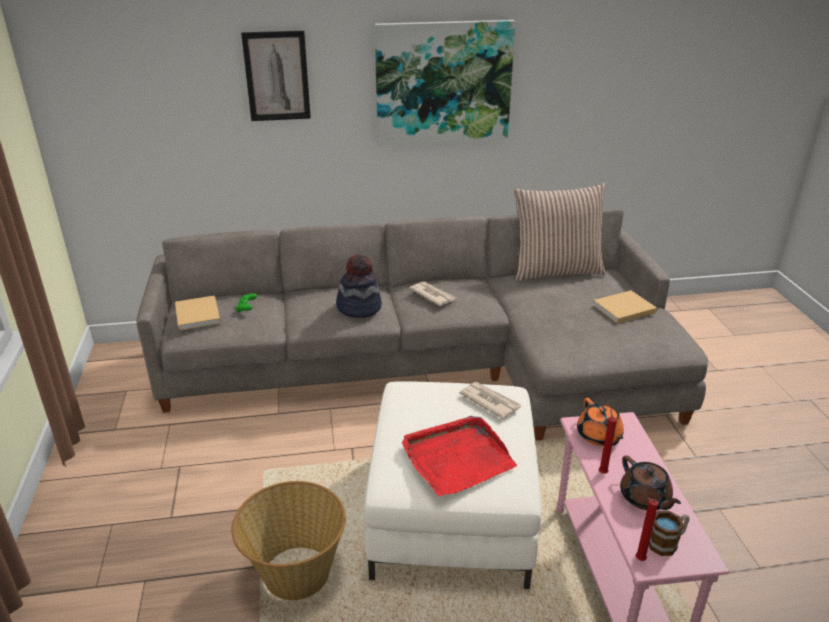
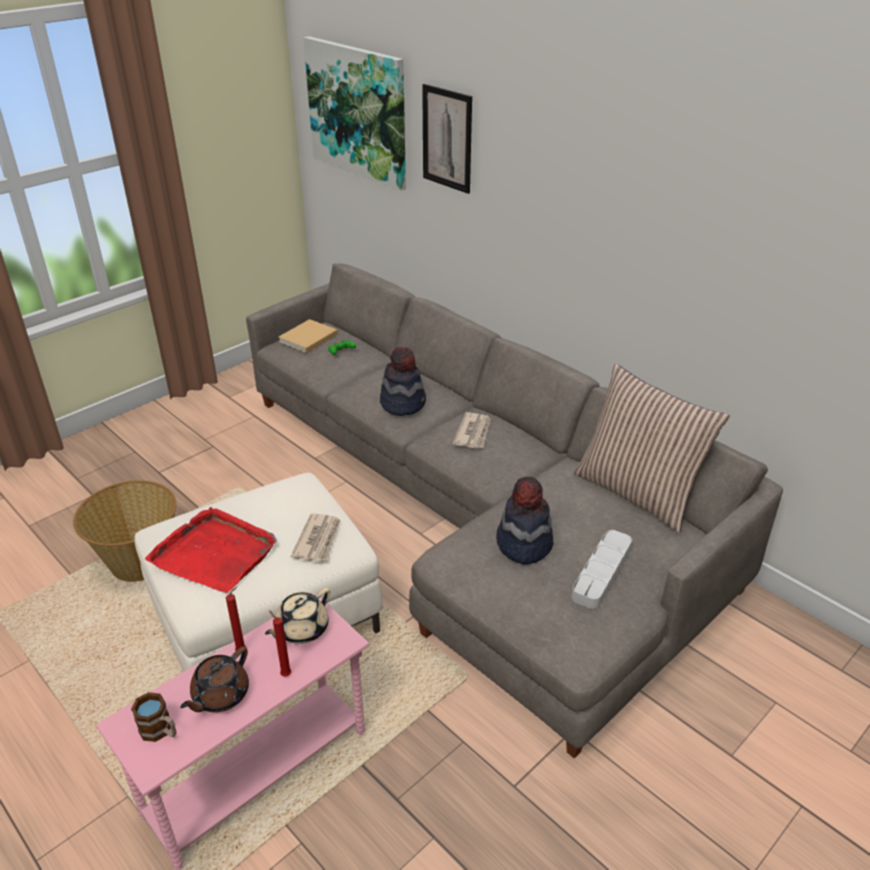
camera: 55 degrees right, 5 degrees up
(443, 83) = (595, 200): picture -> picture (358, 111)
(572, 323) = (523, 544): none -> hat
(599, 436) = (301, 629): orange teapot -> beige teapot
(622, 309) = (601, 572): beige book -> grey tray
(638, 560) = (124, 716): red candle -> red candle (284, 674)

